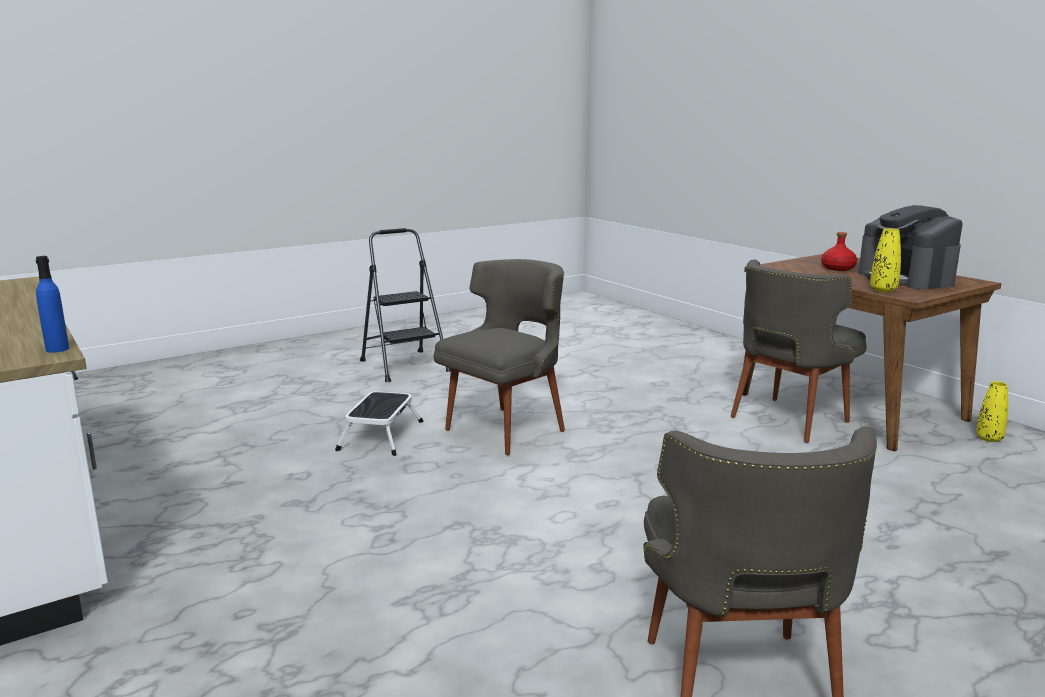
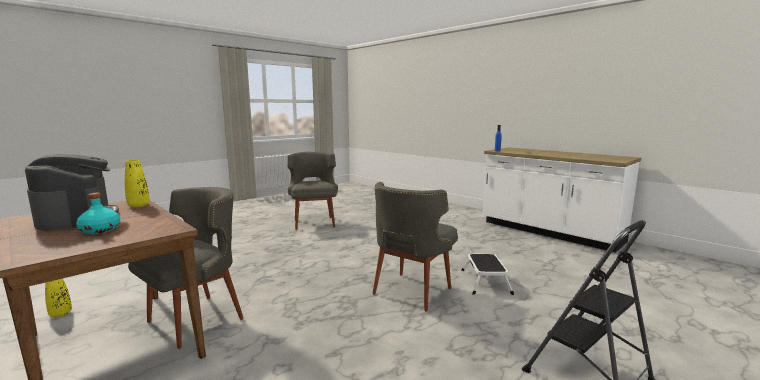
camera: 170 degrees right, 5 degrees down
(837, 268) = (100, 230): red bottle -> turquoise bottle

